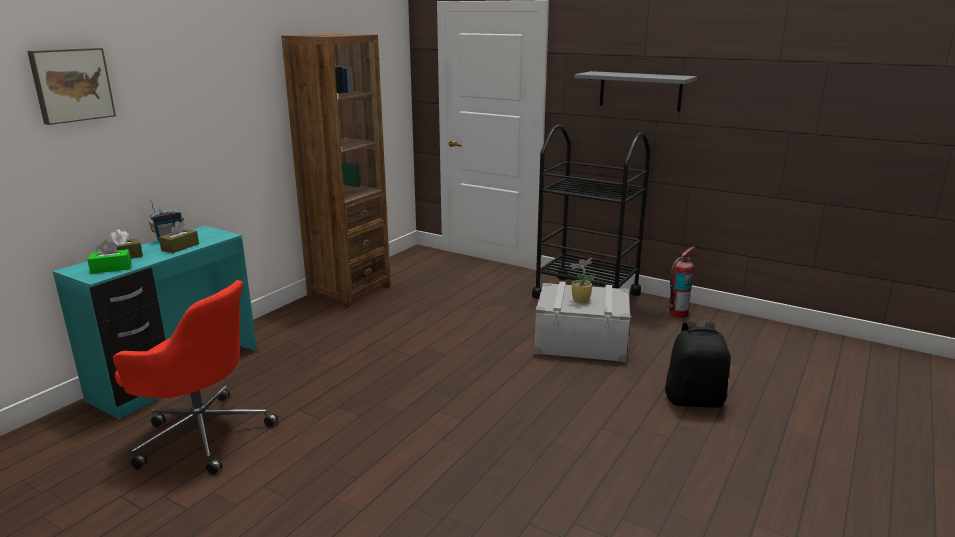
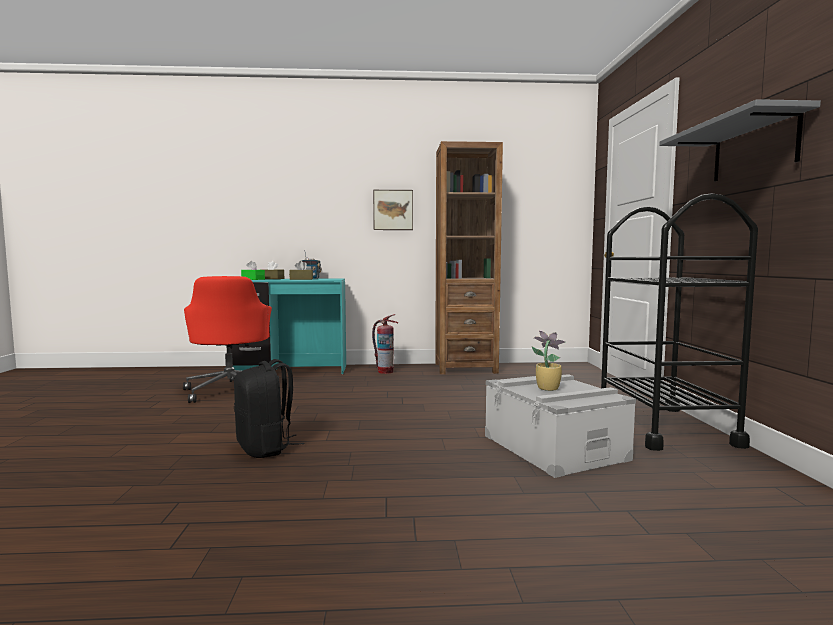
camera: 55 degrees right, 15 degrees down
(71, 85) = (274, 174): picture -> picture (393, 210)
(677, 313) = (758, 479): fire extinguisher -> fire extinguisher (385, 371)
(694, 400) = (539, 539): black backpack -> black backpack (265, 448)

